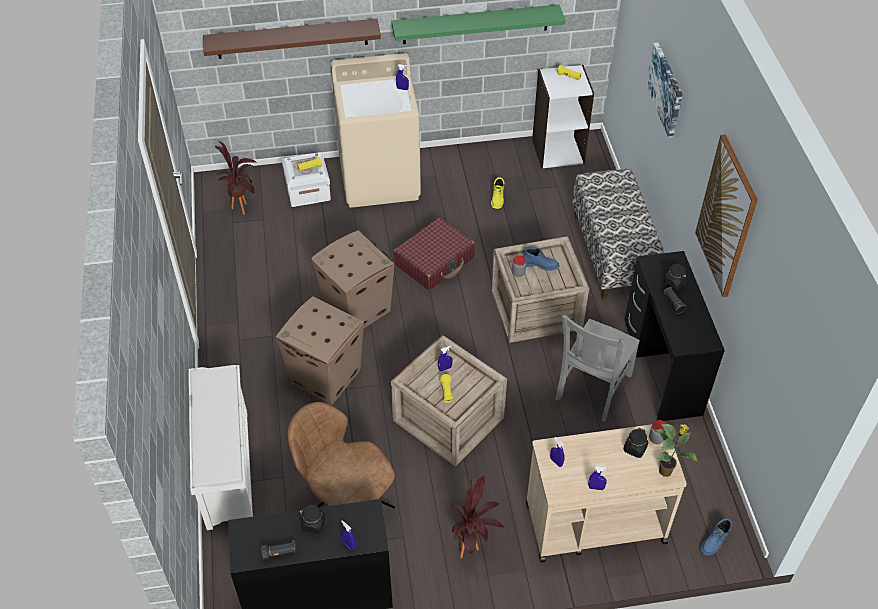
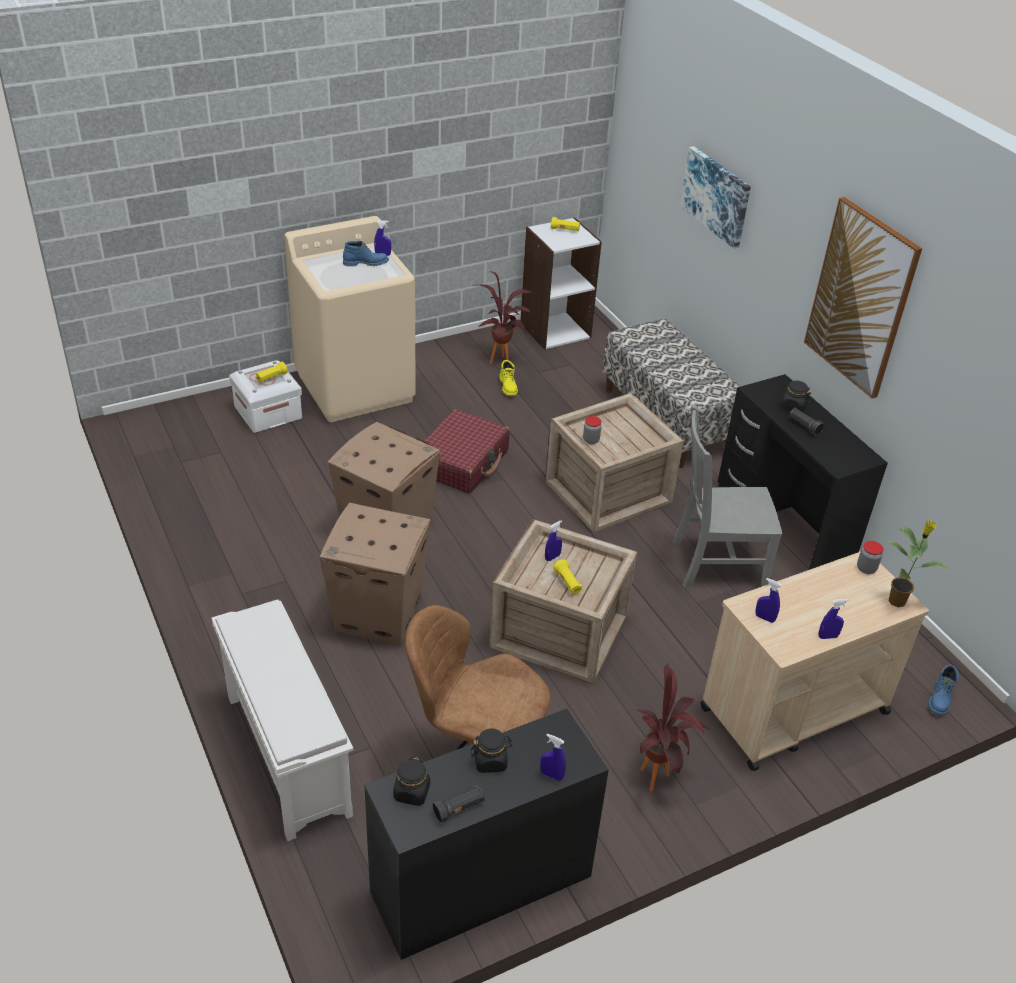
camera: 20 degrees left, 10 degrees down
(242, 205) = (187, 441): potted plant -> potted plant (500, 358)
(292, 39) = (234, 206): brown shelf -> none
(475, 24) = (454, 172): green shelf -> none
(540, 265) = (612, 428): blue boot -> blue boot (366, 263)
(592, 389) = (715, 563): grey chair -> grey chair turned 75 degrees clockwise
(635, 448) = (848, 584): black jar -> black jar (412, 792)

